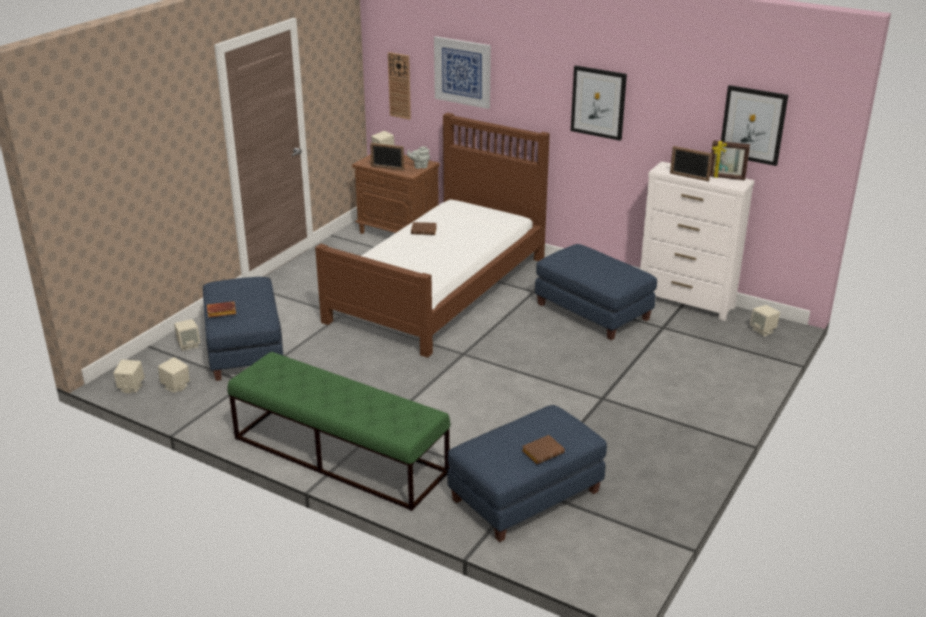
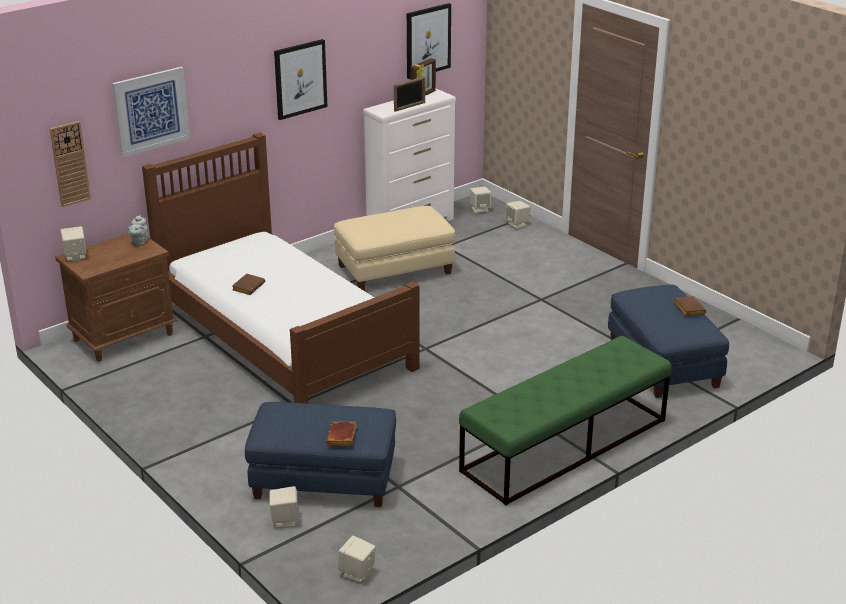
camera: 70 degrees left, 0 degrees up
(176, 387) = (376, 537): beige speaker -> beige speaker (517, 224)
(387, 168) = (122, 260): picture frame -> none
(593, 312) = (395, 269): blue ottoman -> beige ottoman

